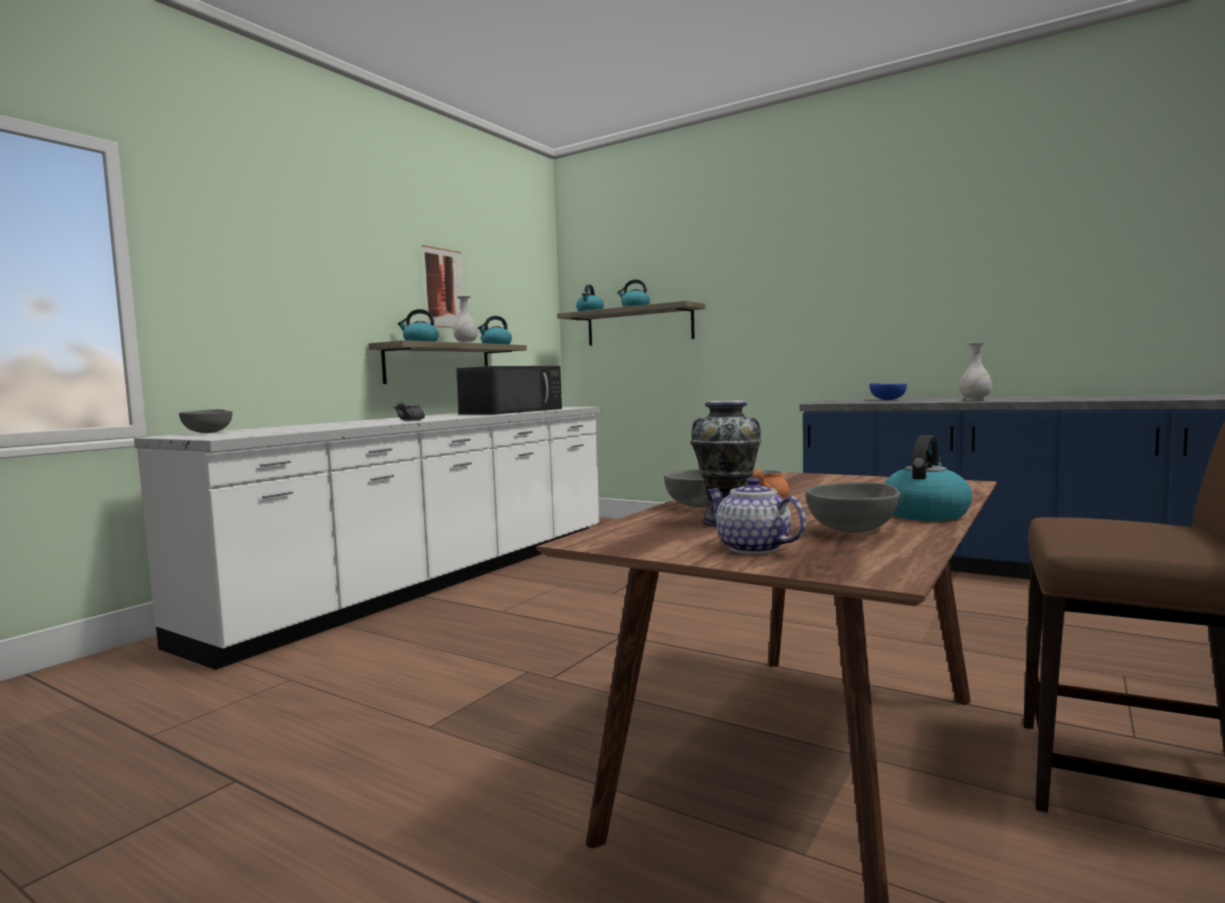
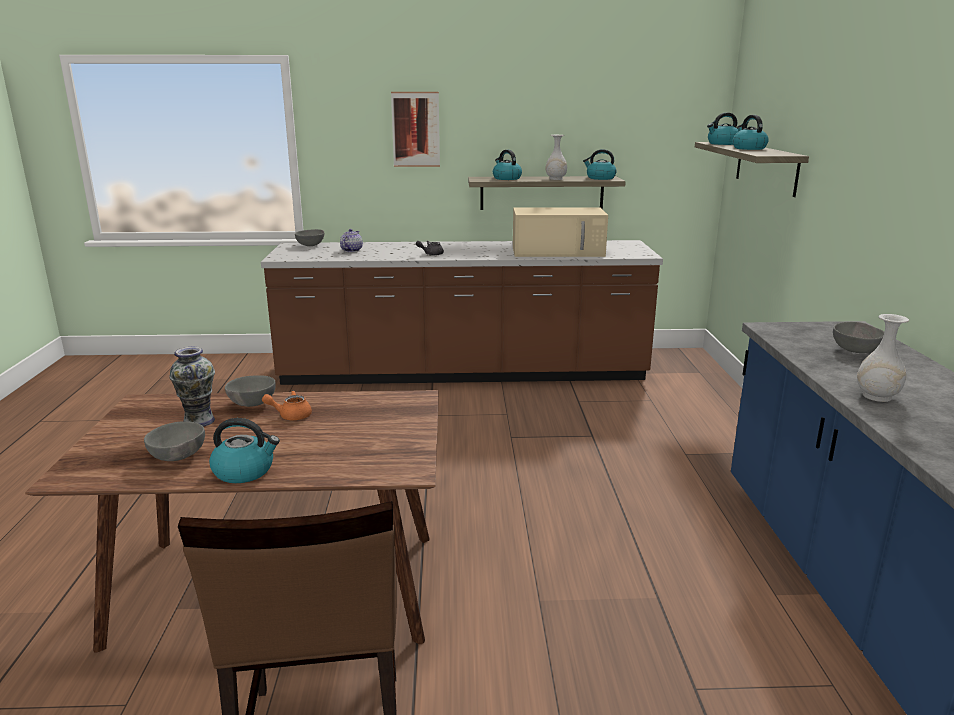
camera: 55 degrees right, 15 degrees up
(432, 580) = (463, 373): white counter -> brown counter
(443, 288) = (555, 123): picture -> picture (415, 129)
(513, 411) = (559, 251): black microwave -> beige microwave
(753, 548) = (124, 440): teapot -> teapot (351, 250)
(887, 400) = (856, 351): blue bowl -> grey bowl

